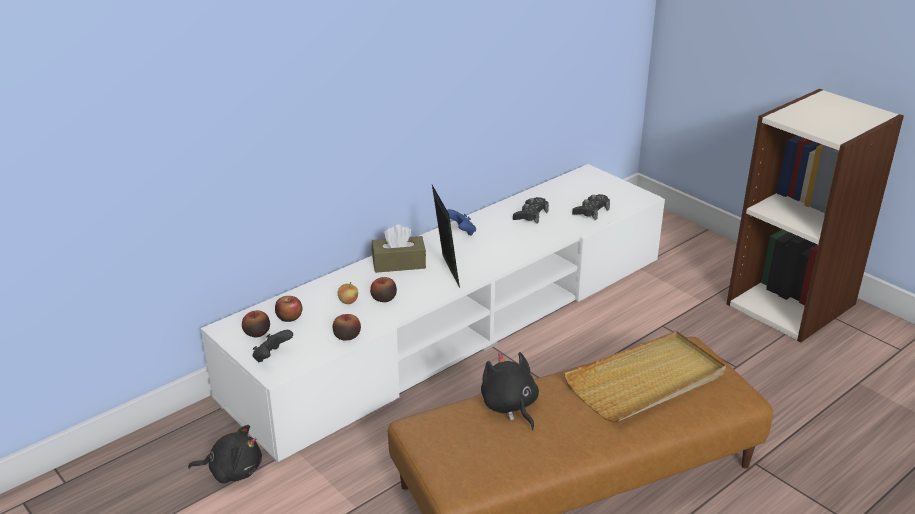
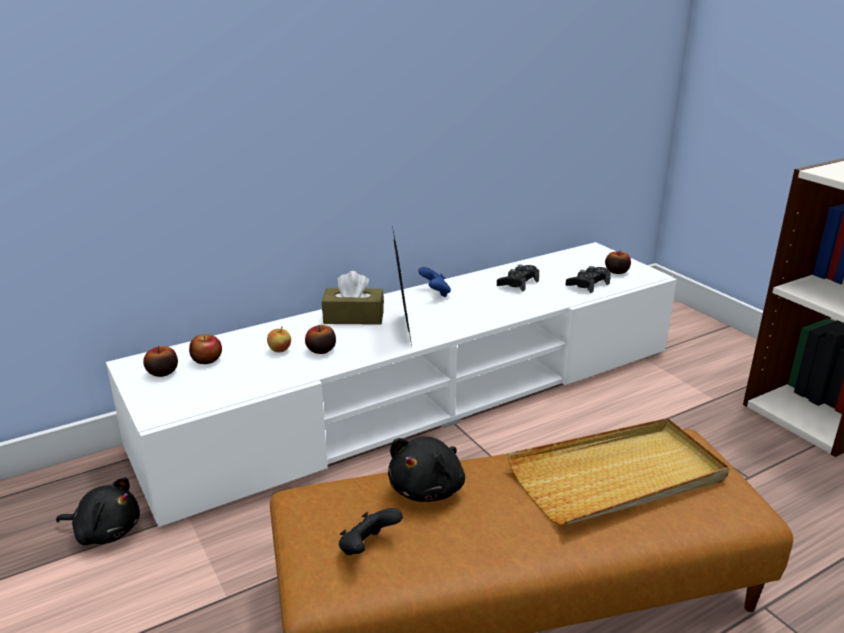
camera: 10 degrees right, 5 degrees down
(272, 357) = (164, 399): black game controller -> black game controller (367, 548)
(347, 336) = (260, 385): apple -> apple (616, 271)
(510, 406) = (429, 489): black plush toy -> black plush toy turned 135 degrees counterclockwise

